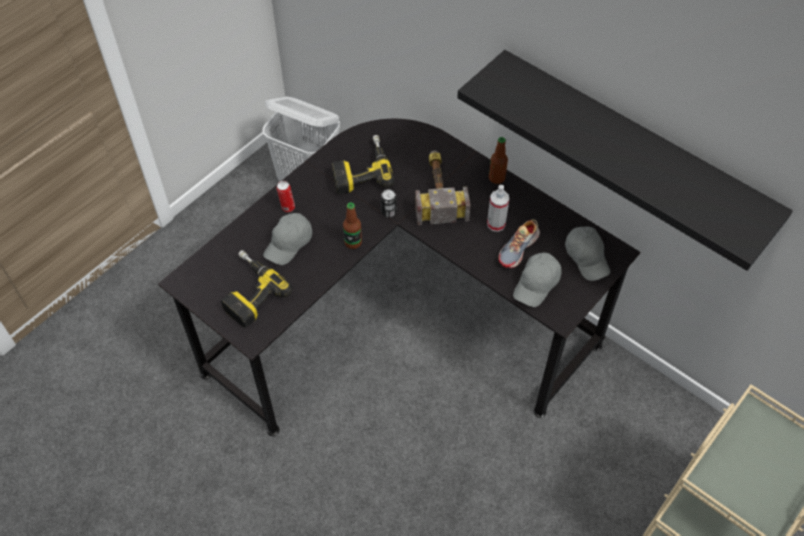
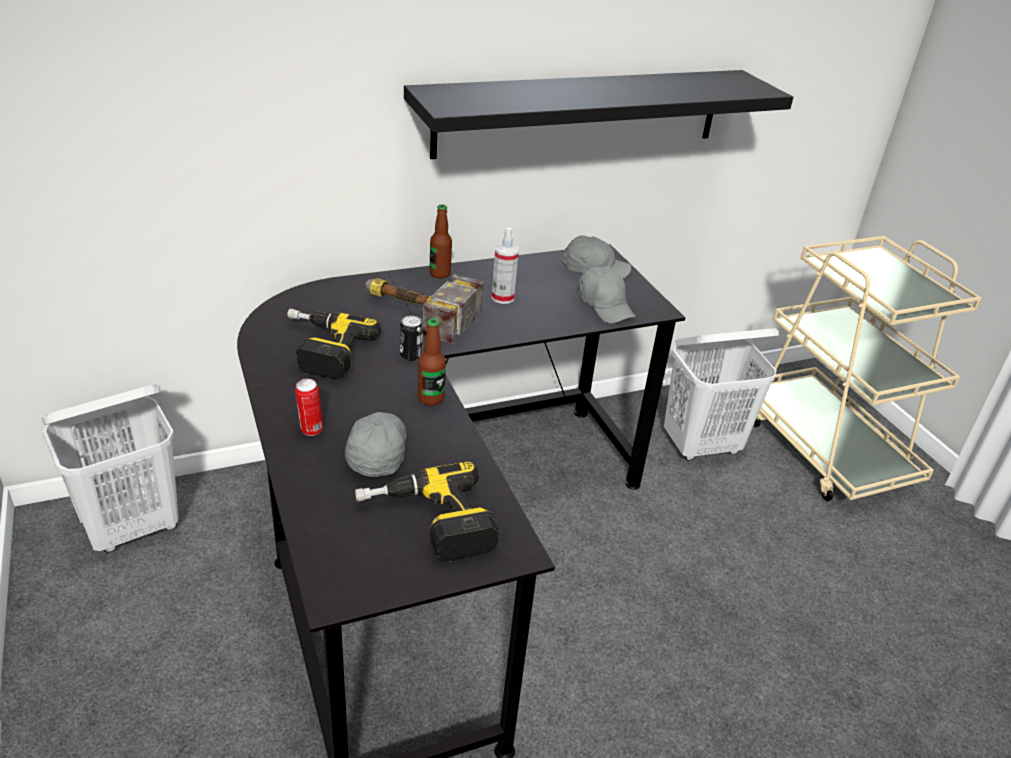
camera: 65 degrees left, 20 degrees down
(289, 244) = (377, 452): grey cap -> grey cap turned 150 degrees counterclockwise
(519, 249) = (549, 298): shoe -> none
(625, 444) = (702, 446): none -> white laundry basket

